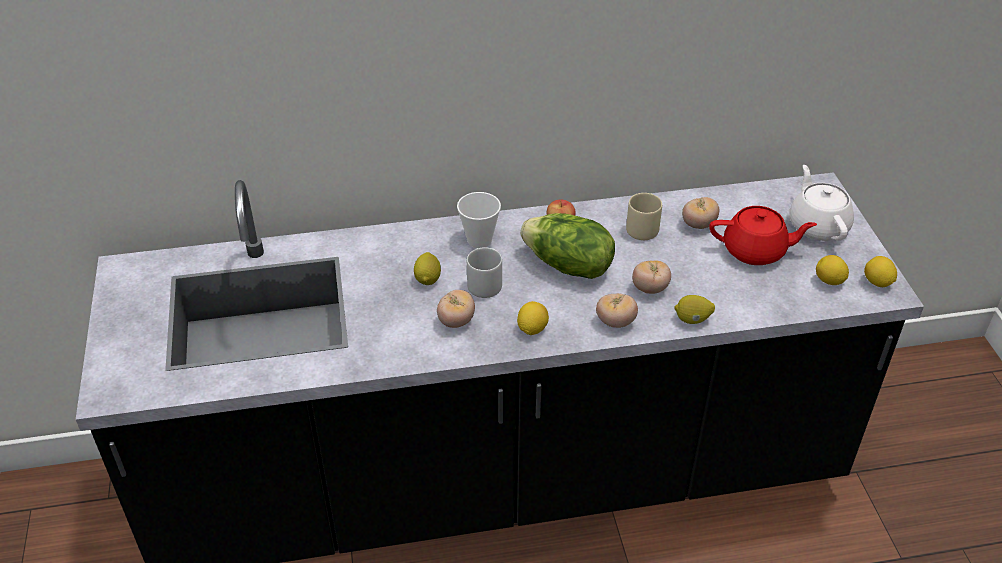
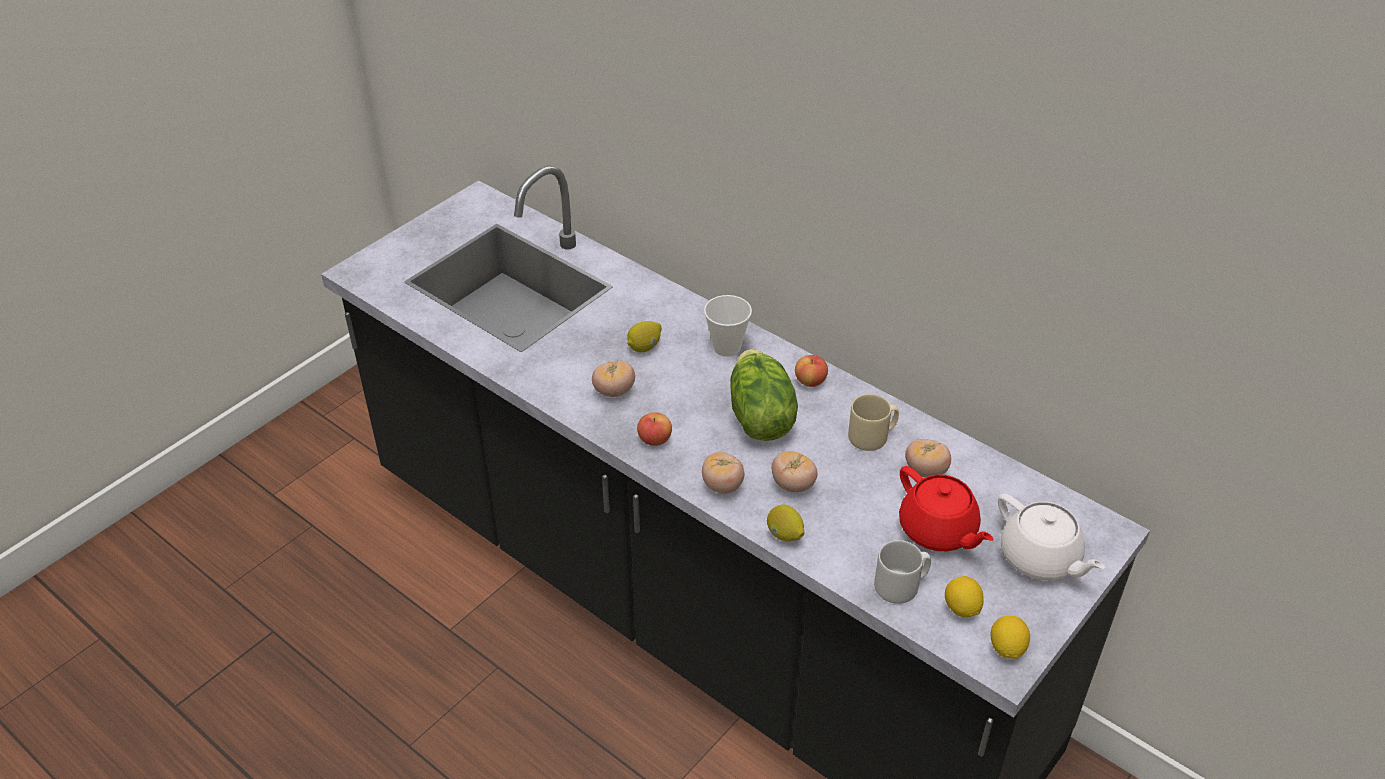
camera: 50 degrees right, 0 degrees up
(486, 283) = (678, 382): grey mug -> grey mug (901, 585)
(532, 329) = (654, 439): lemon -> apple
(818, 225) = (1040, 559): white teapot -> white teapot turned 105 degrees clockwise

